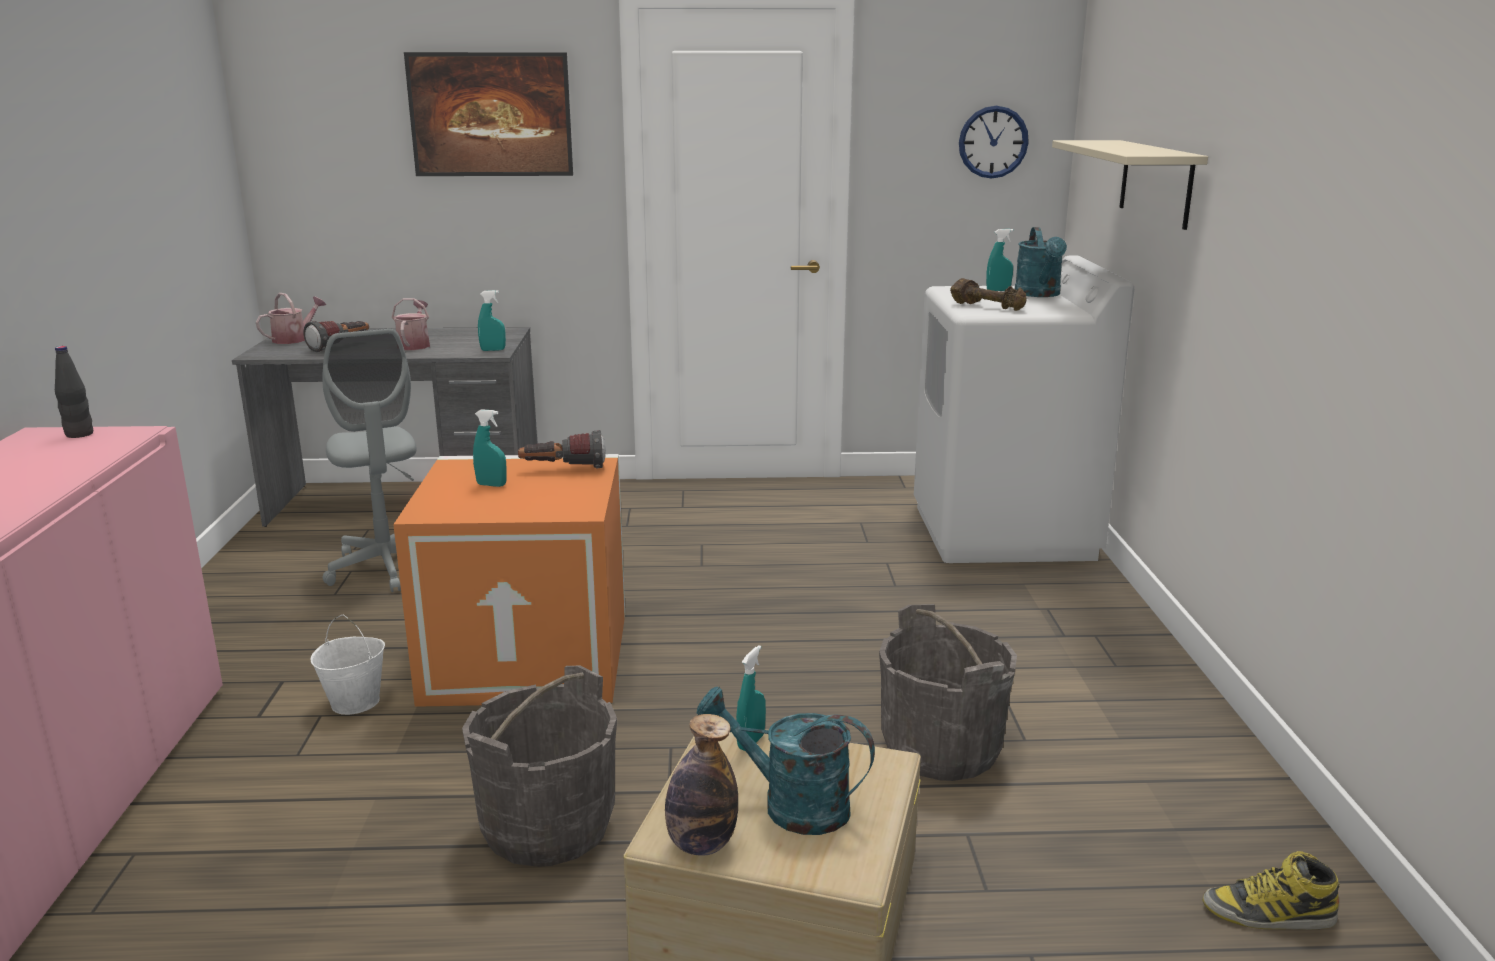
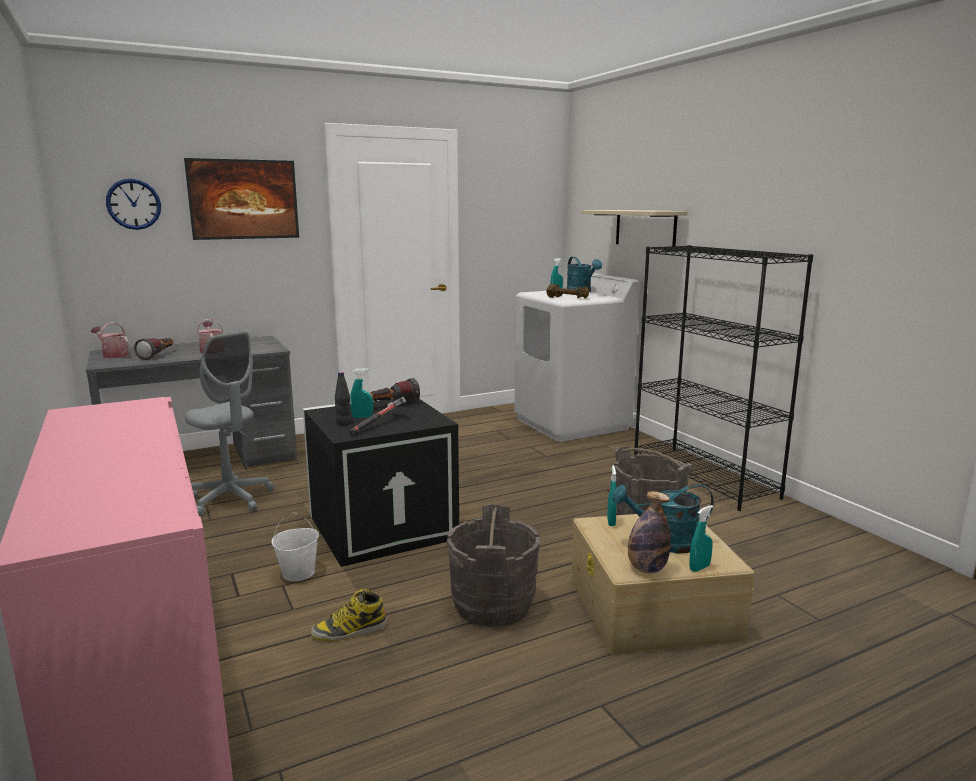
camera: 25 degrees left, 5 degrees down
(79, 434) = (106, 407): black bottle -> black bottle (343, 423)
(294, 339) = (113, 355): watering can -> watering can turned 75 degrees counterclockwise
(493, 350) = (271, 348): turquoise spray bottle -> turquoise spray bottle (699, 568)
(497, 501) = (380, 424): none -> hammer
(531, 654) = (383, 525): orange storage box -> black storage box
(993, 142) = (529, 215): wall clock -> wall clock (133, 204)
(1143, 685) = (704, 477): none -> black bookcase
(1268, 914) = (845, 553): boot -> boot (349, 631)

